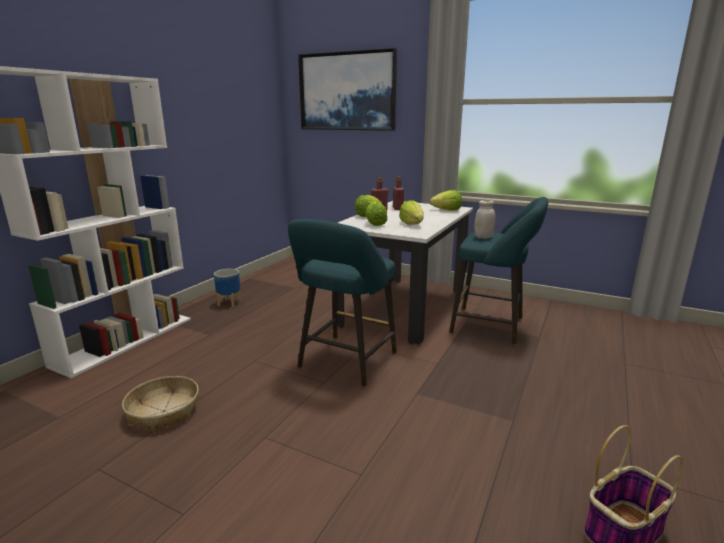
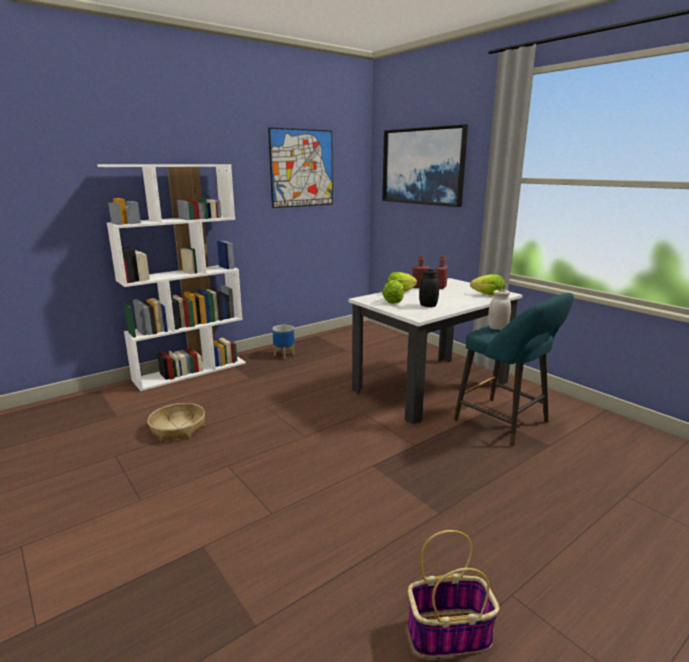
camera: 25 degrees right, 0 degrees up
(220, 91) = (302, 168): none -> picture
(345, 363) = (334, 425): turquoise stool -> none
(412, 224) = (428, 306): lettuce -> black jar

